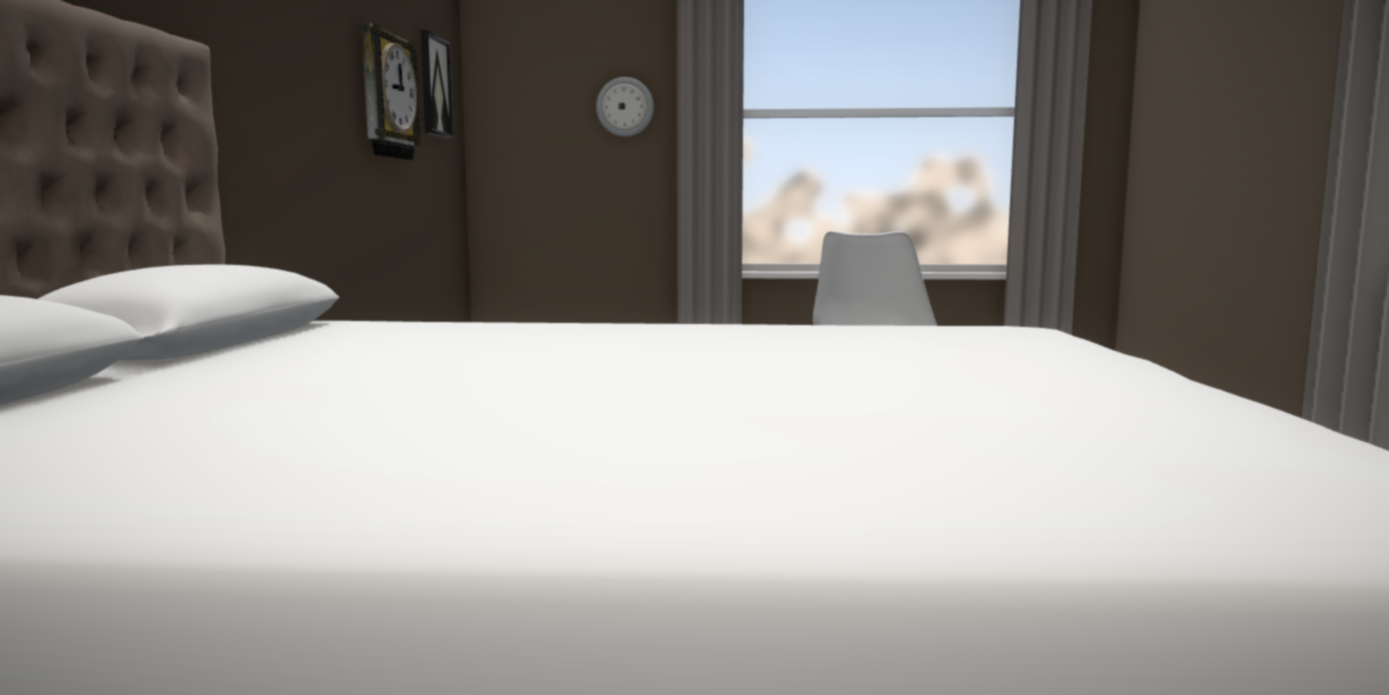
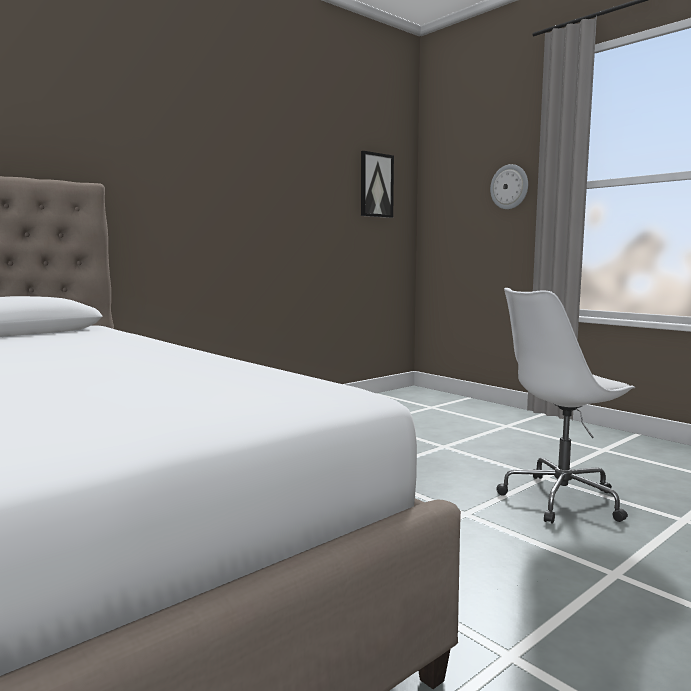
camera: 45 degrees right, 0 degrees up
(386, 96) = (314, 196): wall clock -> none

